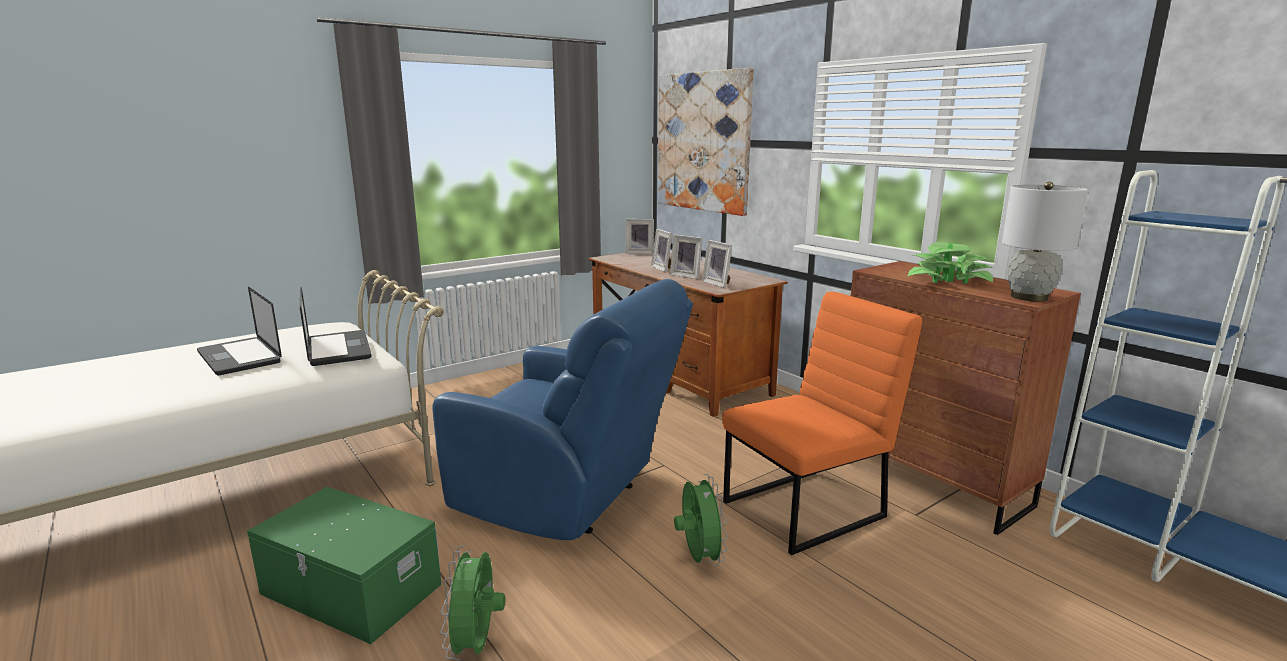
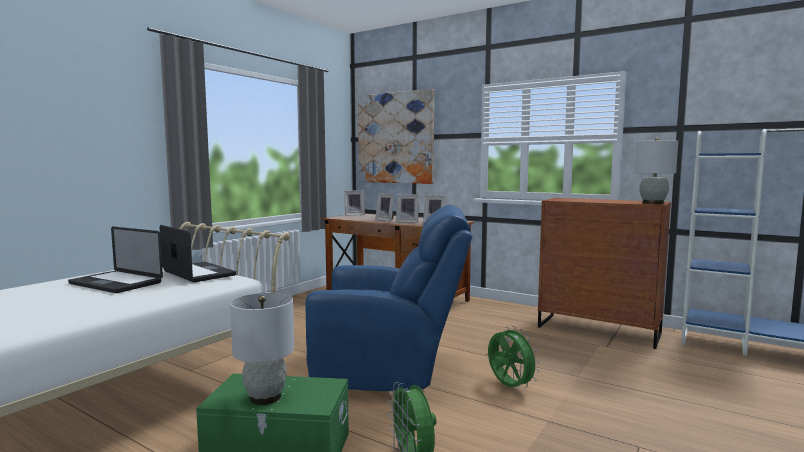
camera: 20 degrees left, 10 degrees down
(322, 531) = (265, 397): none -> white table lamp
(808, 508) = (546, 352): orange chair -> none
(949, 279) = (599, 200): potted plant -> none

